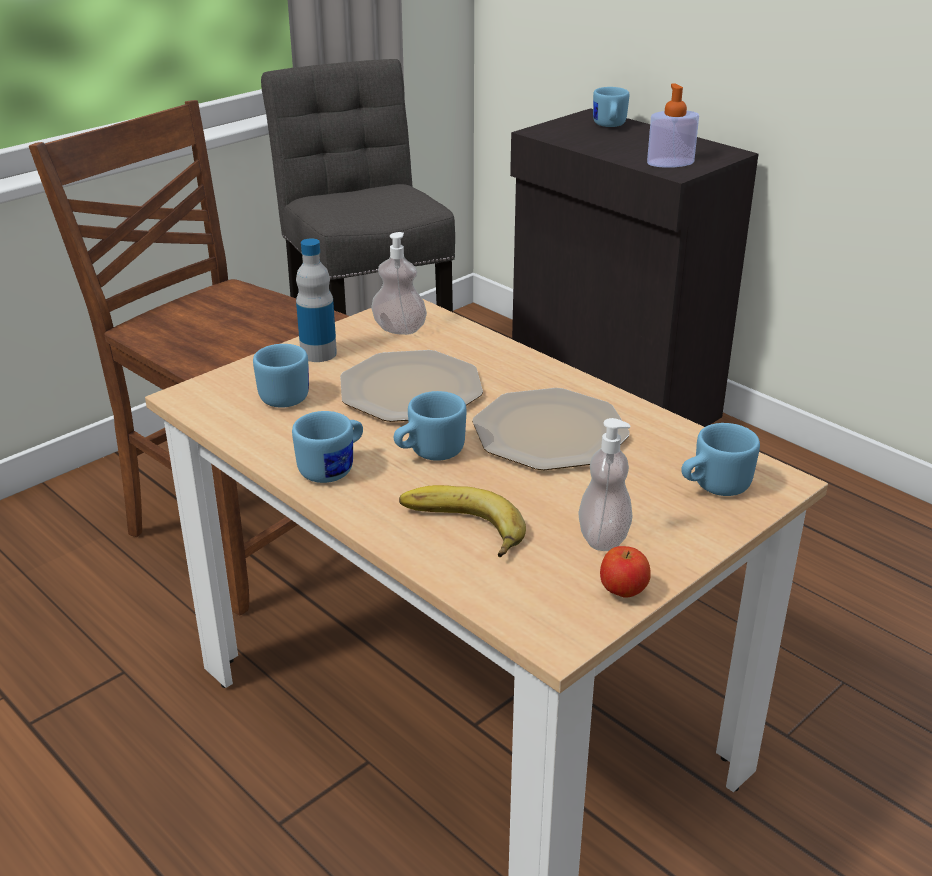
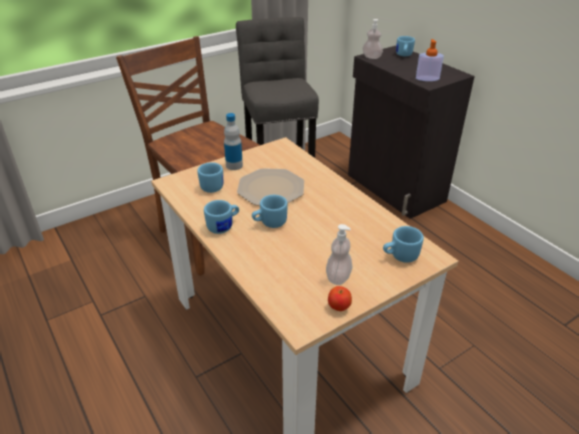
camera: 10 degrees right, 5 degrees up
(399, 329) = (275, 156): soap dispenser -> soap dispenser (371, 57)
(459, 530) = (272, 265): banana -> none
(548, 432) = (328, 218): plate -> none

